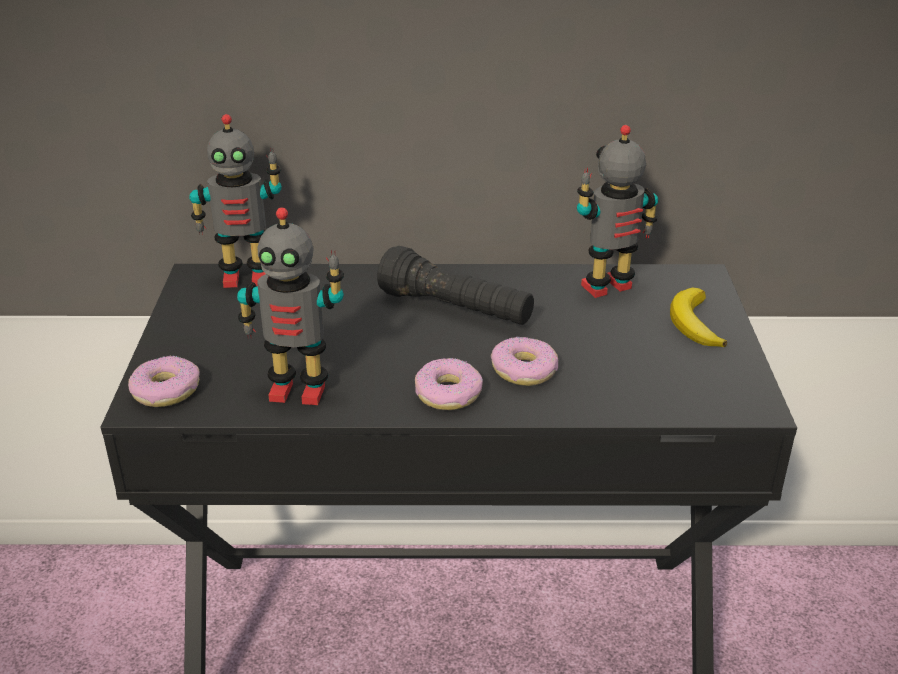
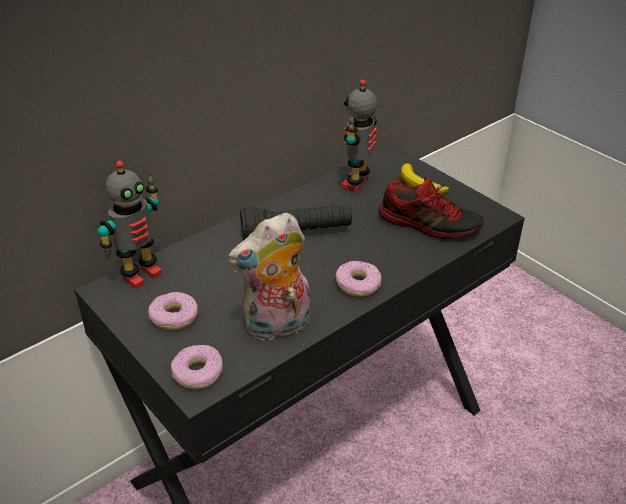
camera: 40 degrees left, 5 degrees up
(298, 390) = (277, 327): toy robot -> plush toy
(524, 370) = (377, 251): donut -> donut (174, 316)
(637, 372) = (429, 224): none -> shoe

